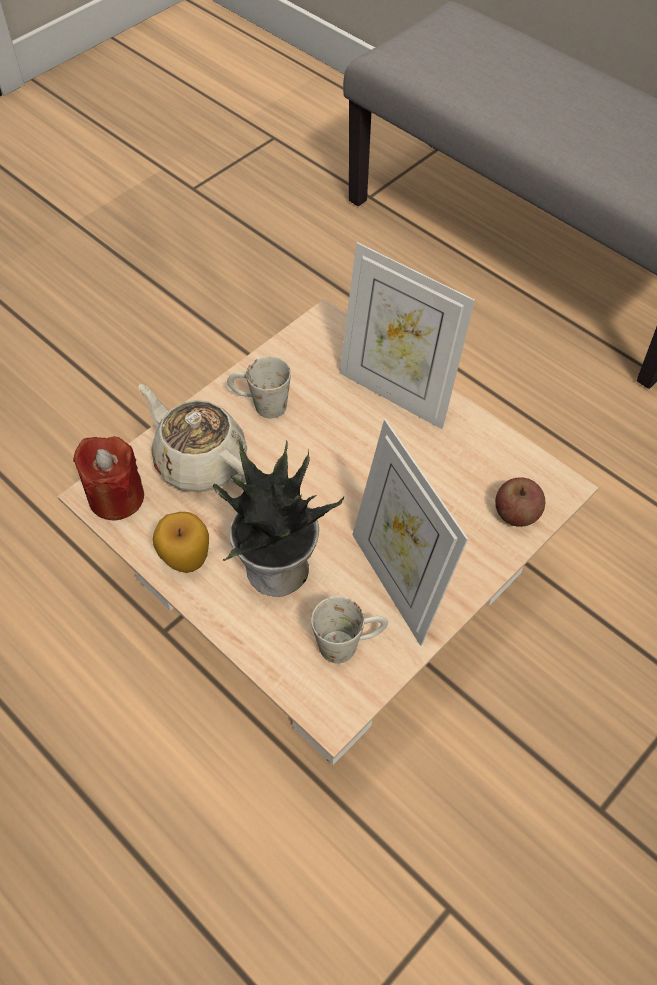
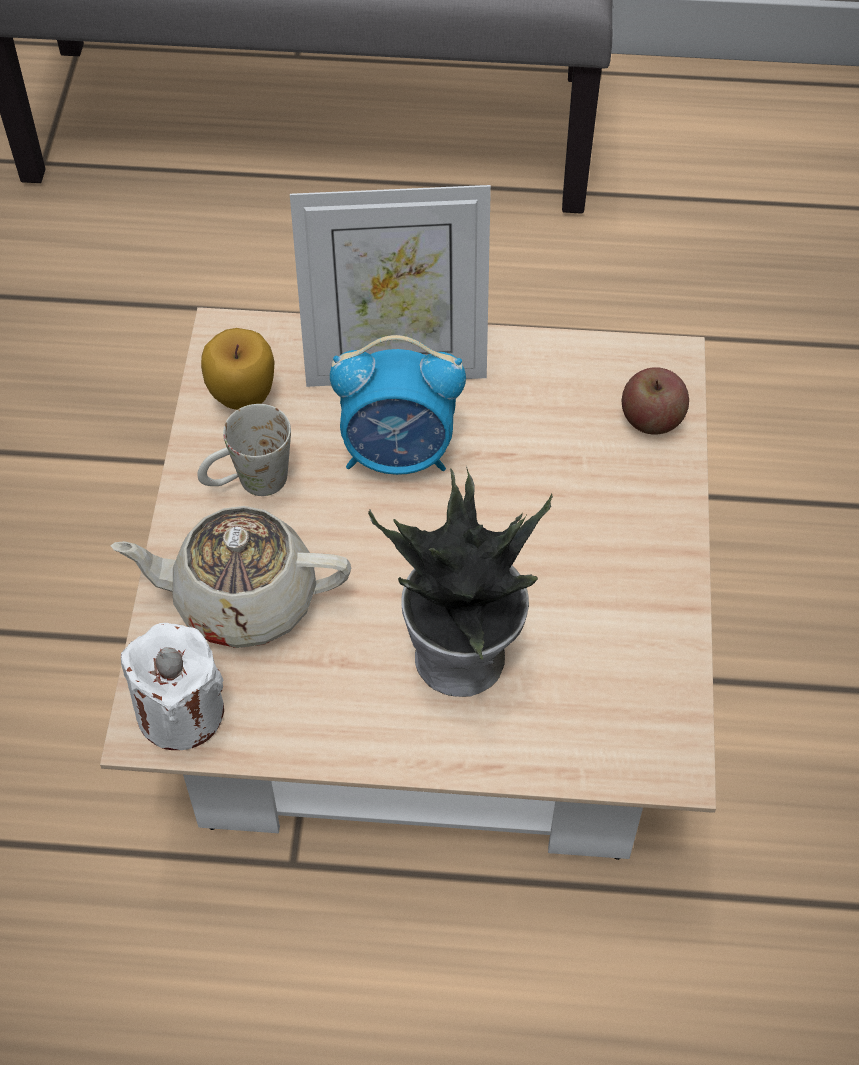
camera: 40 degrees left, 0 degrees up
(116, 497) = (180, 712): red candle -> white candle
(186, 560) = (345, 723): apple -> apple (243, 399)
(349, 643) = (617, 679): white mug -> none
(352, 439) = (399, 454): none -> alarm clock
(398, 582) = (603, 577): picture frame -> none

